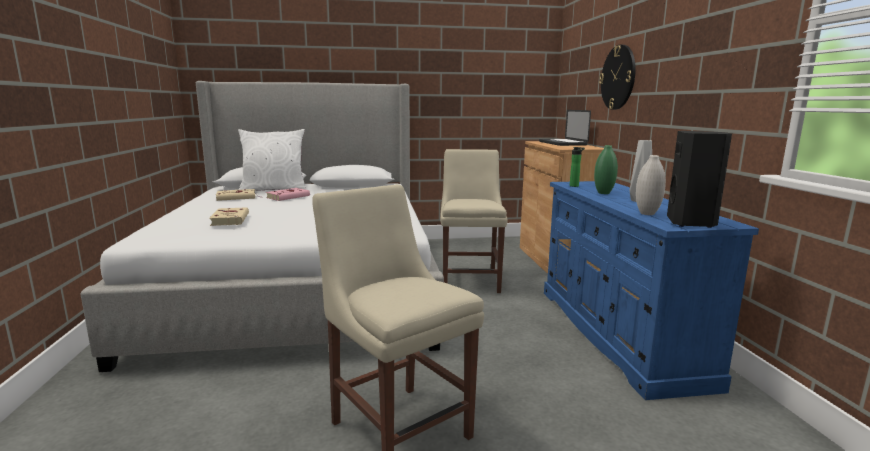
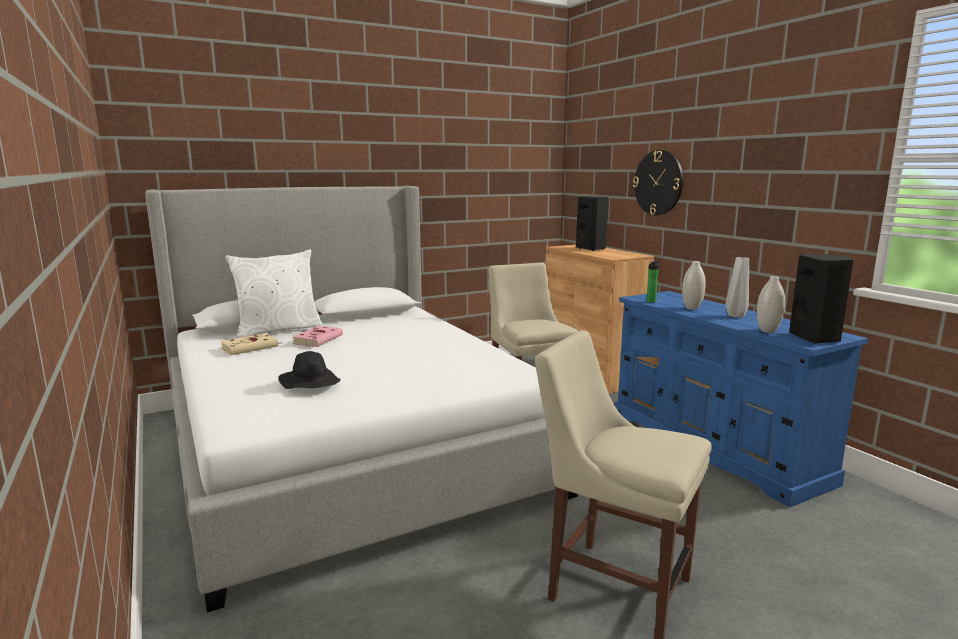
camera: 20 degrees left, 0 degrees up
(230, 219) = (309, 383): beige book -> black hat
(562, 143) = (591, 249): laptop -> black speaker
(603, 193) = (691, 308): green vase -> white vase

